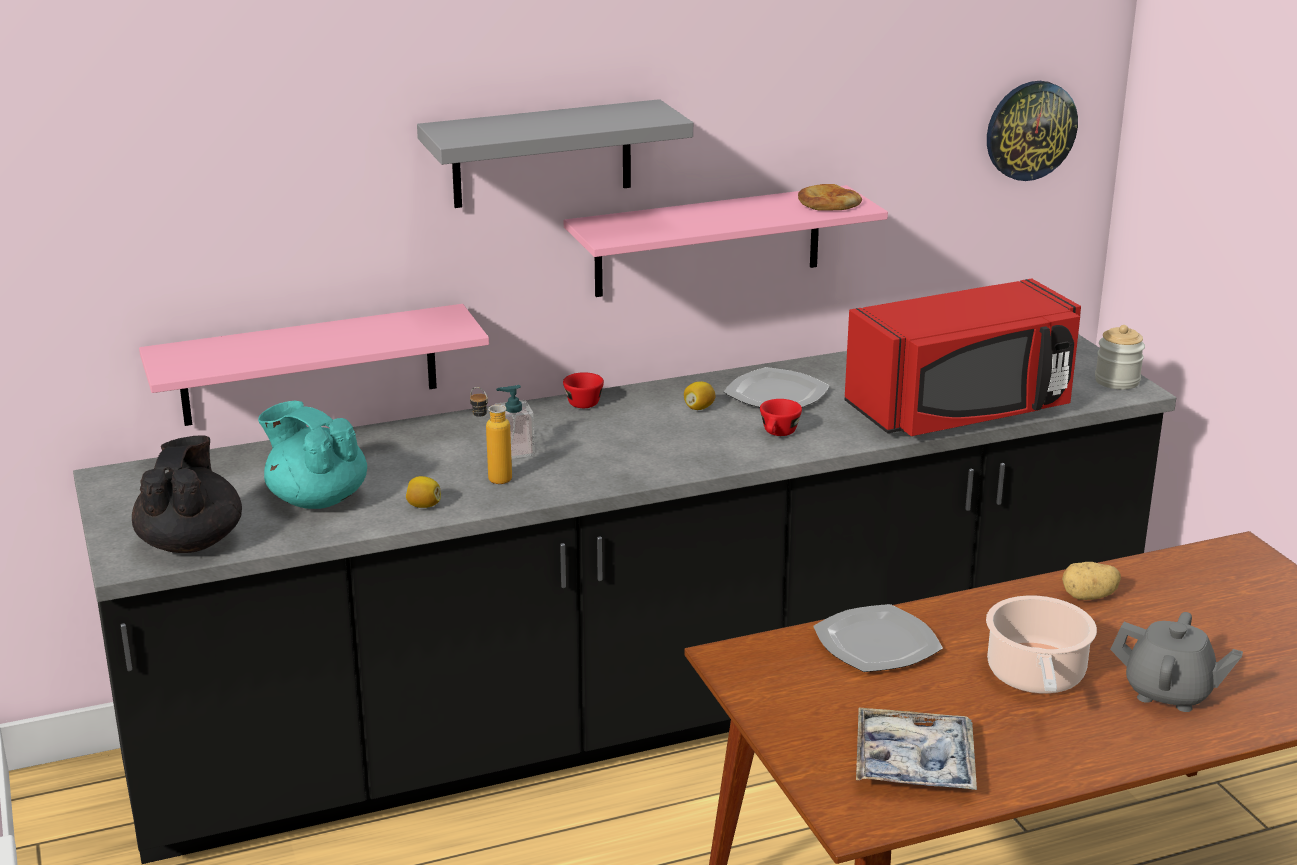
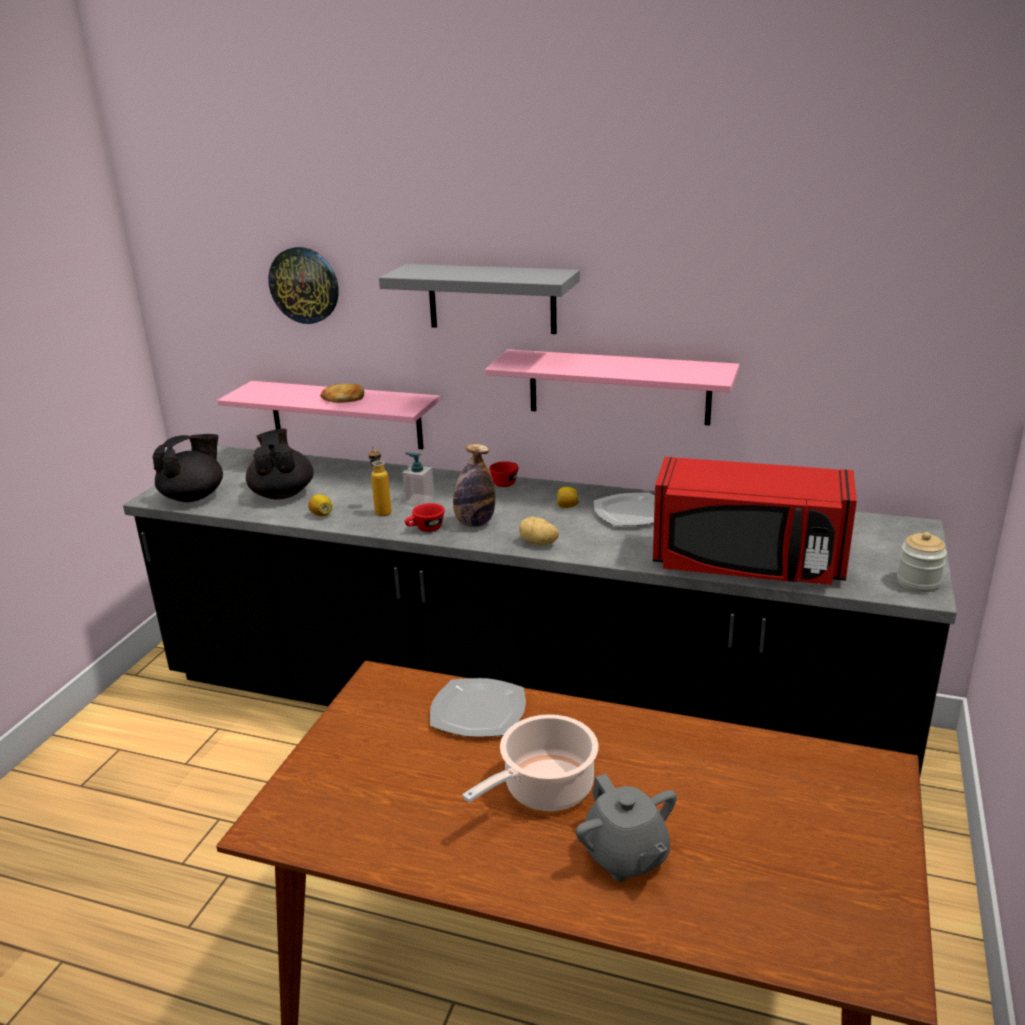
camera: 40 degrees right, 0 degrees up
(316, 499) = (282, 493): turquoise teapot -> black teapot
(630, 456) = (474, 523): none -> bottle
(778, 434) = (588, 539): red cup -> red cup (425, 529)
(828, 203) = (696, 372): bread -> bread (343, 397)
(914, 762) = (363, 807): tray -> none
(1030, 130) = (927, 345): wall clock -> wall clock (304, 285)
(1089, 597) = (684, 747): potato -> potato (538, 543)

